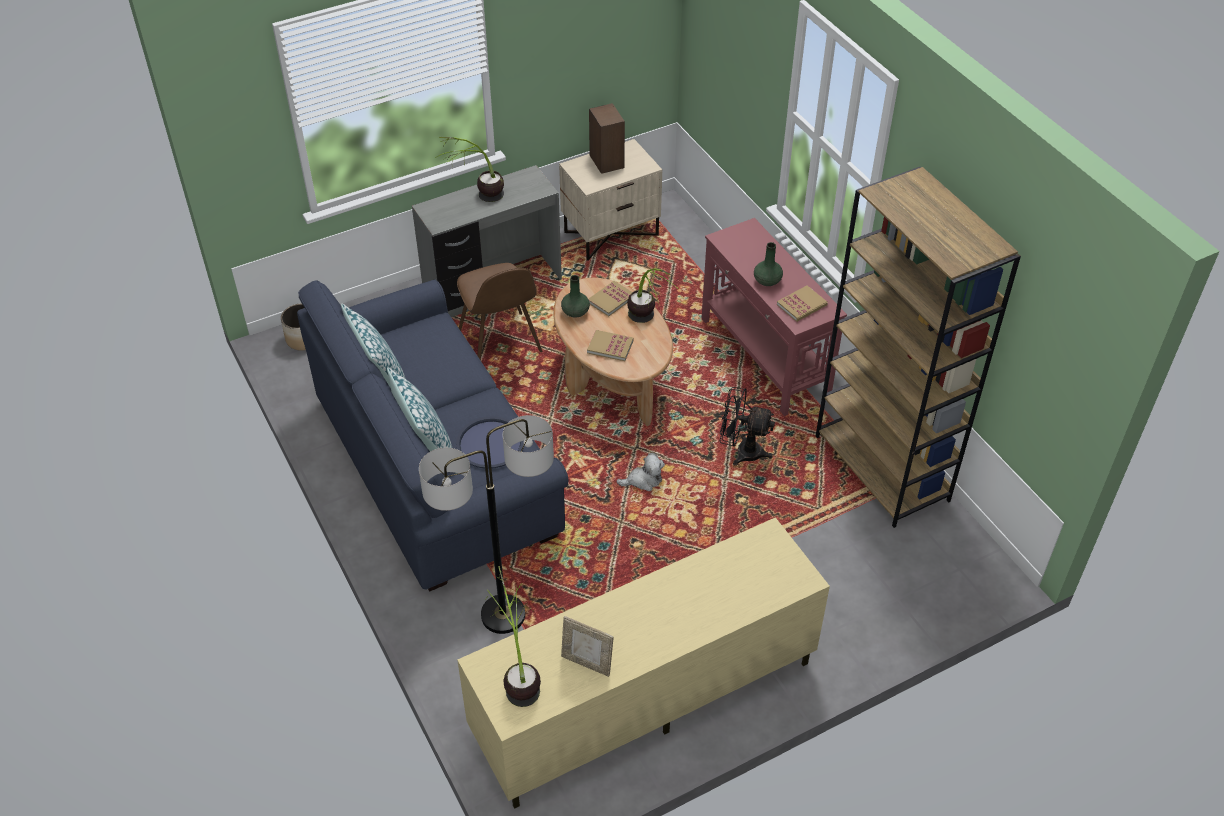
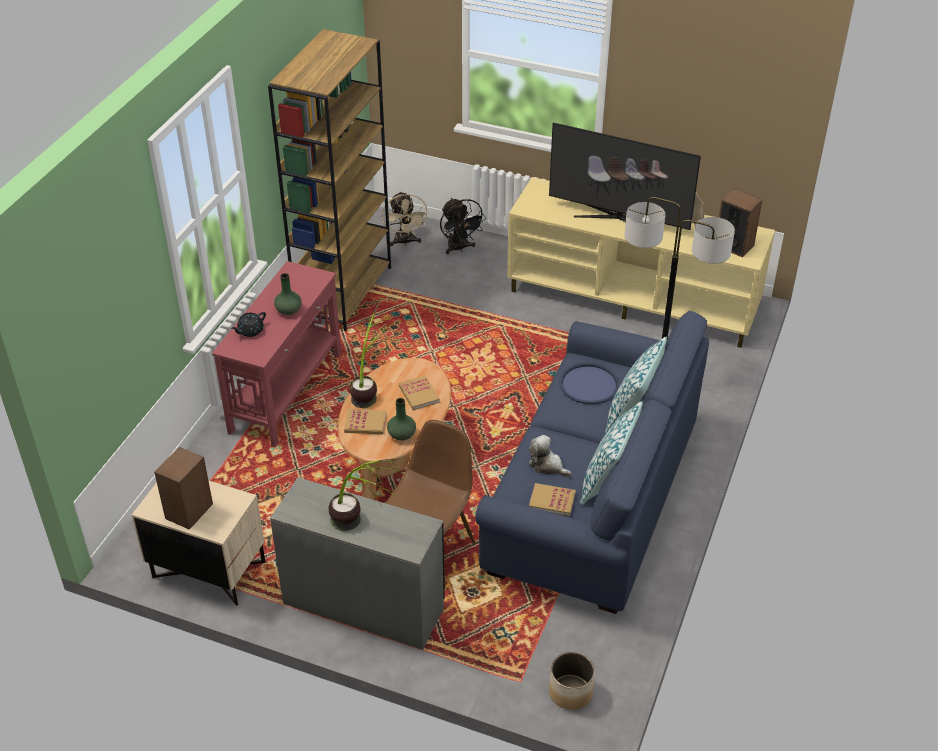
camera: 130 degrees left, 5 degrees down
(518, 673) = (734, 245): potted plant -> speaker
(643, 480) = (478, 387): plush toy -> plush toy (547, 465)
(671, 603) = (618, 219): none -> television
(741, 451) = (398, 356): black fan -> black fan (459, 248)
(761, 248) = (250, 331): none -> black teapot
(801, 305) = (299, 283): book -> book (552, 501)
(934, 567) = (405, 242): none -> beige fan

